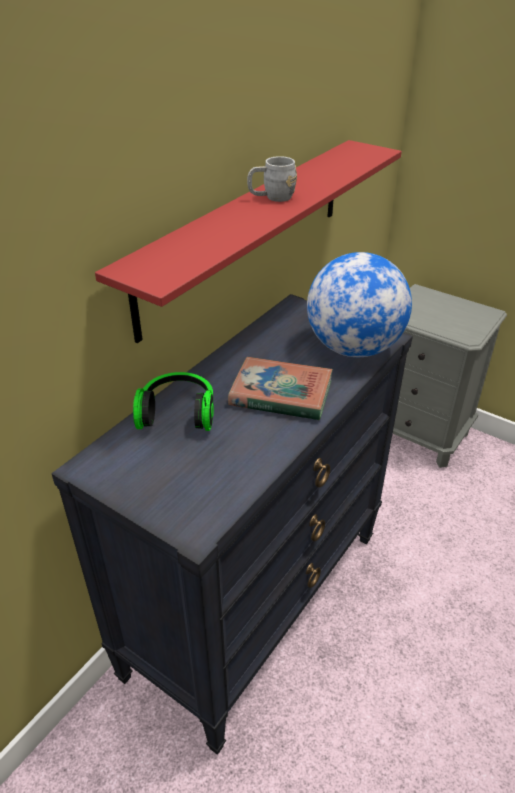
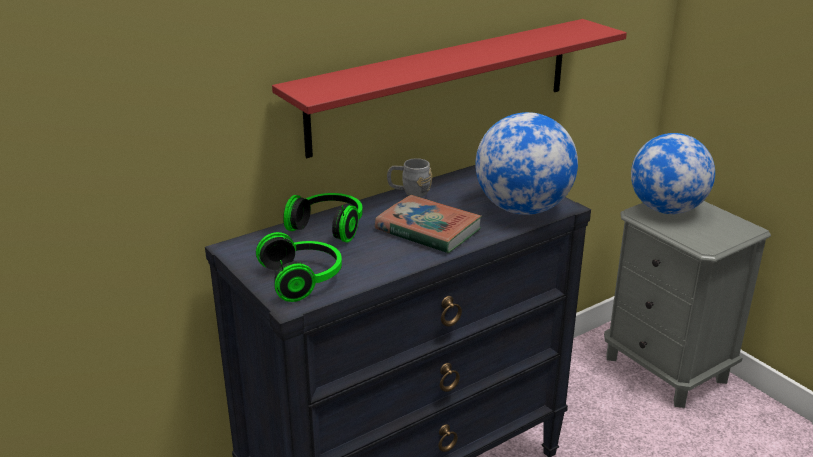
camera: 20 degrees right, 10 degrees down
(190, 492) = (304, 279): none -> headphones
(272, 197) = (461, 54): grey mug -> grey mug (409, 192)
(417, 306) = (666, 209): none -> globe

